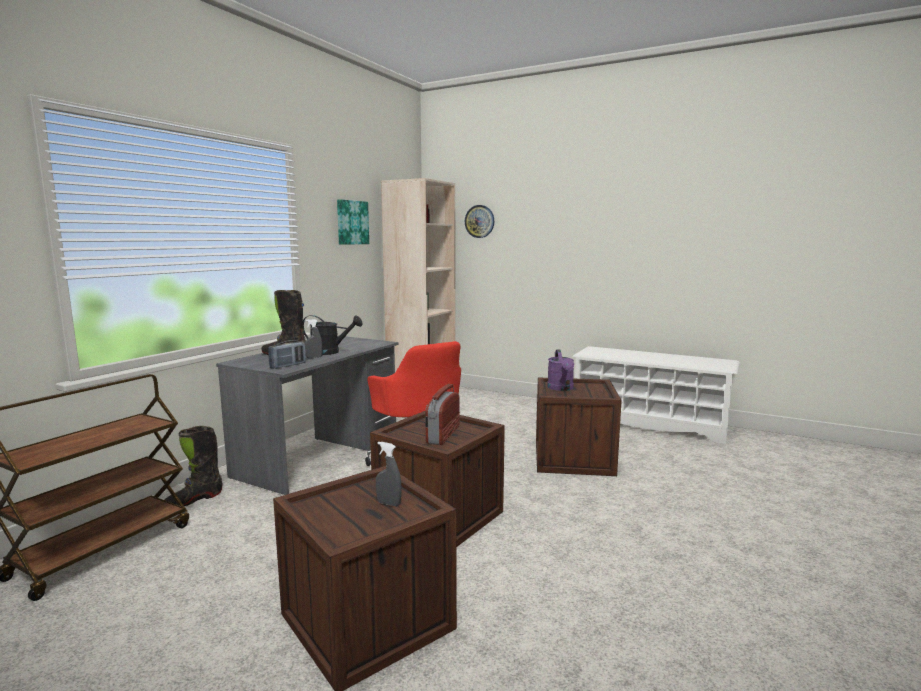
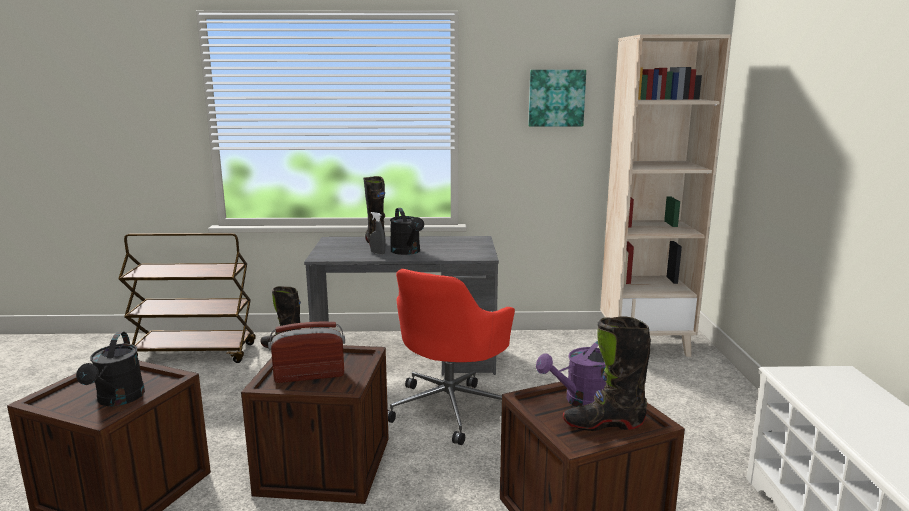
camera: 60 degrees right, 5 degrees up
(288, 365) = (336, 254): radio -> none
(388, 503) = (118, 400): grey spray bottle -> black watering can
(479, 221) = (772, 98): wall clock -> none
(589, 390) = (603, 424): none -> black boot

